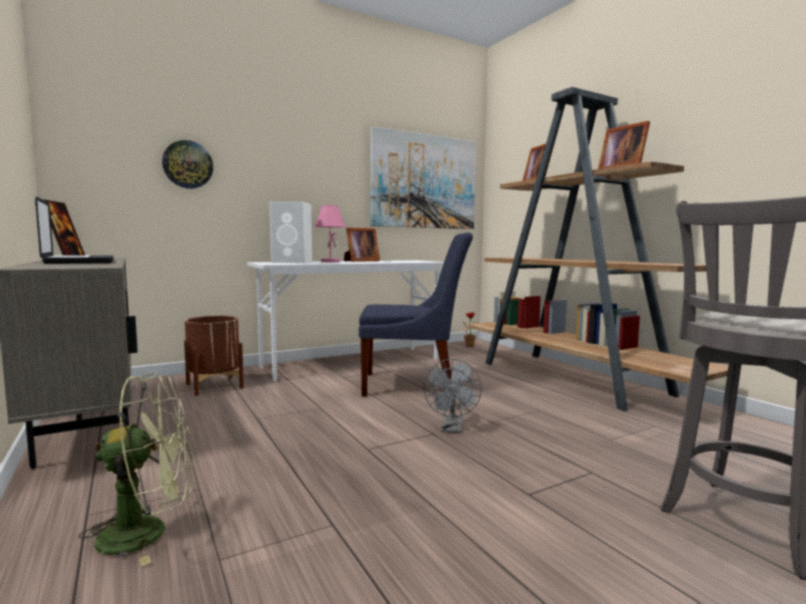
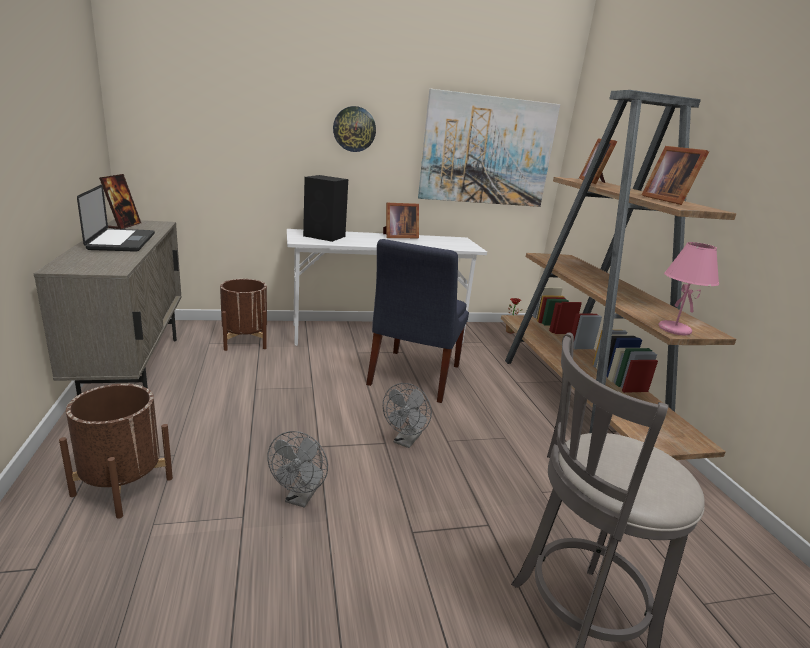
camera: 15 degrees right, 15 degrees up
(148, 532) = (123, 486): green fan -> brown planter
(188, 164) = (236, 131): wall clock -> wall clock (354, 129)
(293, 262) = (325, 236): white speaker -> black speaker
(330, 261) = (365, 236): pink table lamp -> pink table lamp (673, 329)
(385, 493) = (300, 498): none -> grey fan
(414, 385) = (413, 377): blue chair -> blue chair turned 90 degrees clockwise

